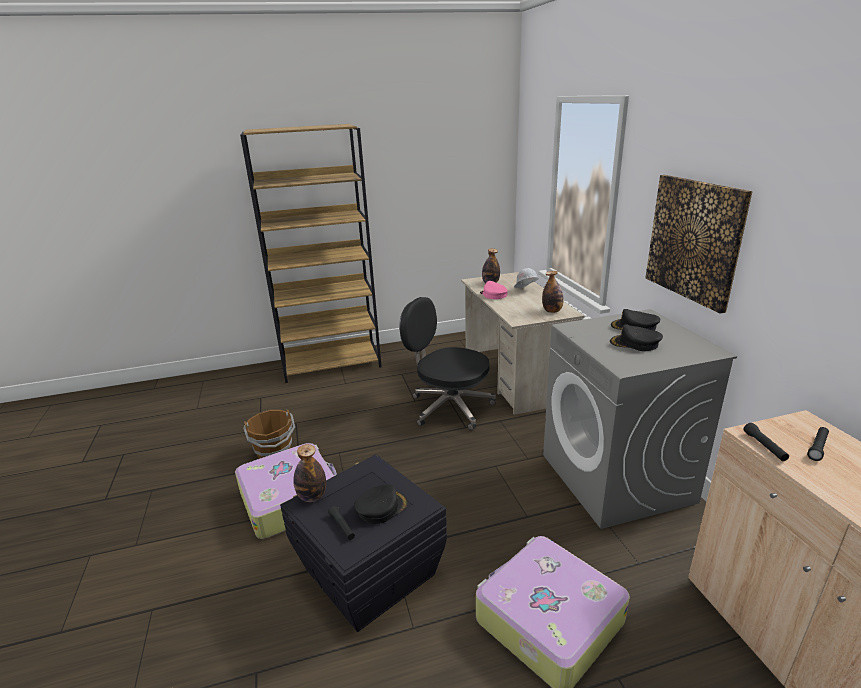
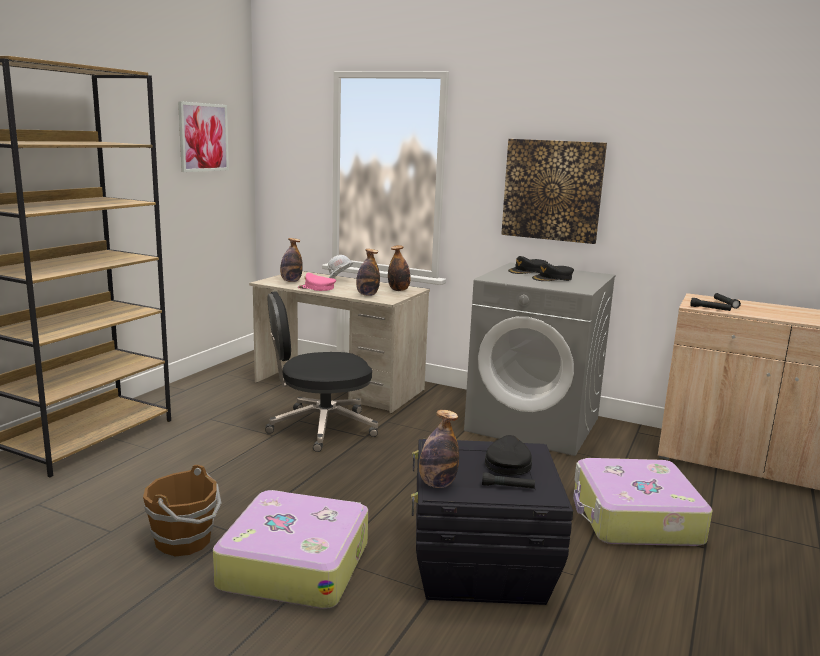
camera: 50 degrees left, 10 degrees down
(458, 159) = (203, 137): none -> picture
(515, 311) = (367, 295): none -> bottle

